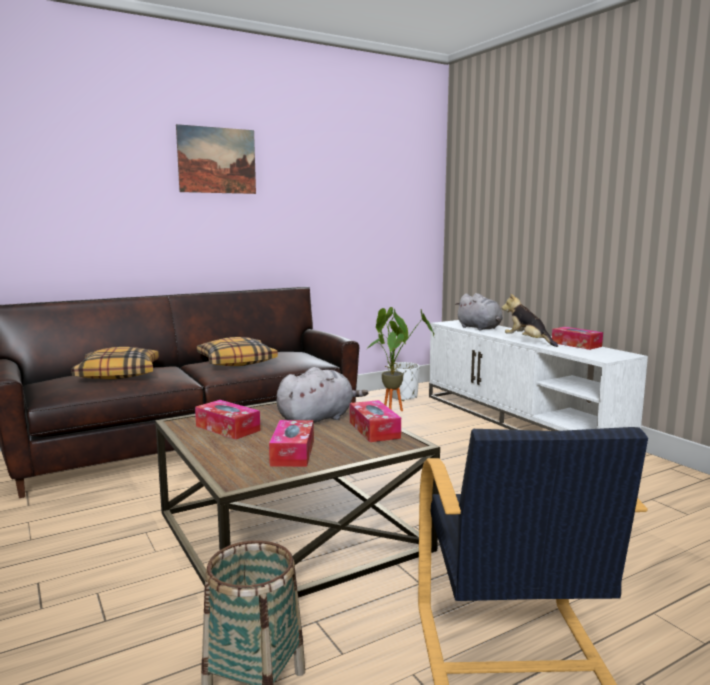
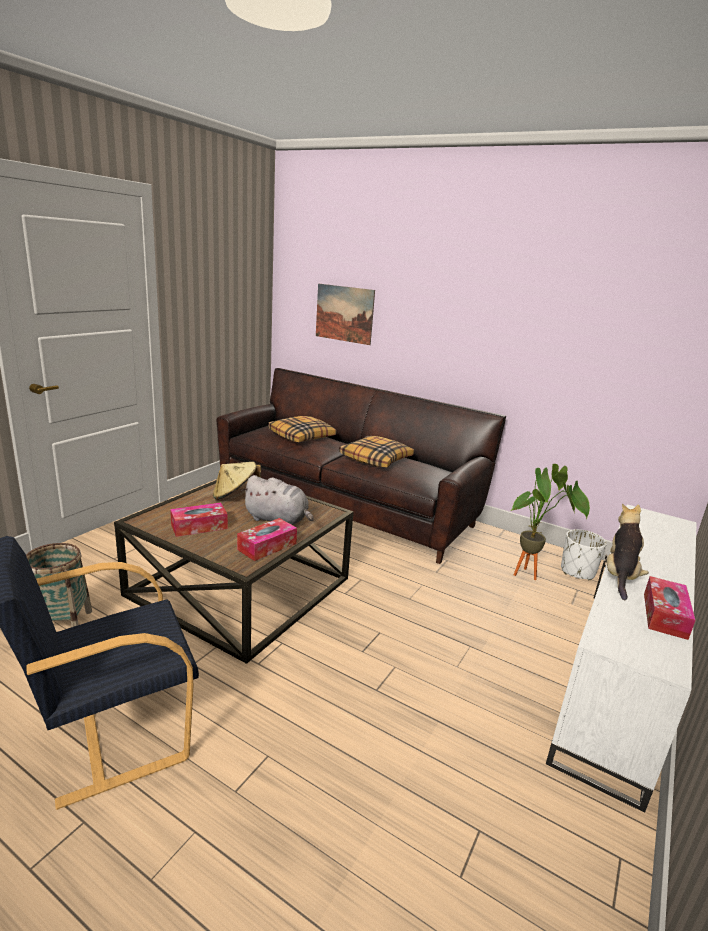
camera: 60 degrees right, 10 degrees up
(217, 160) = (444, 278): picture -> picture (344, 314)
(227, 428) = (235, 495): tissue box -> beige hat
(480, 328) = (647, 536): grey plush toy -> none

